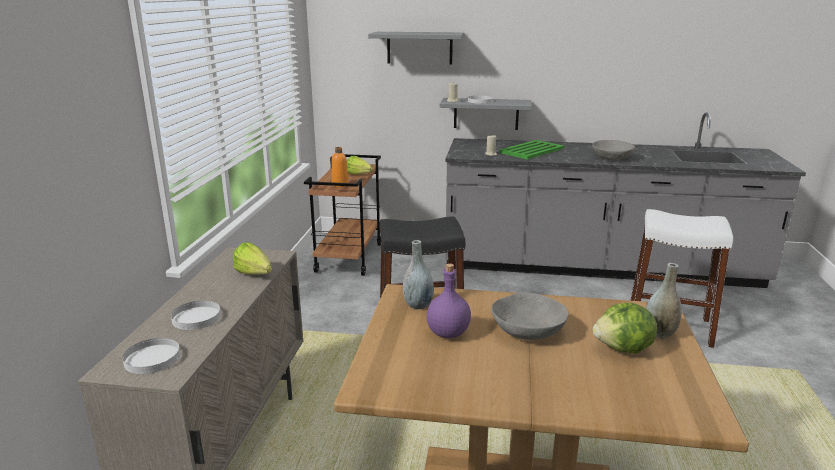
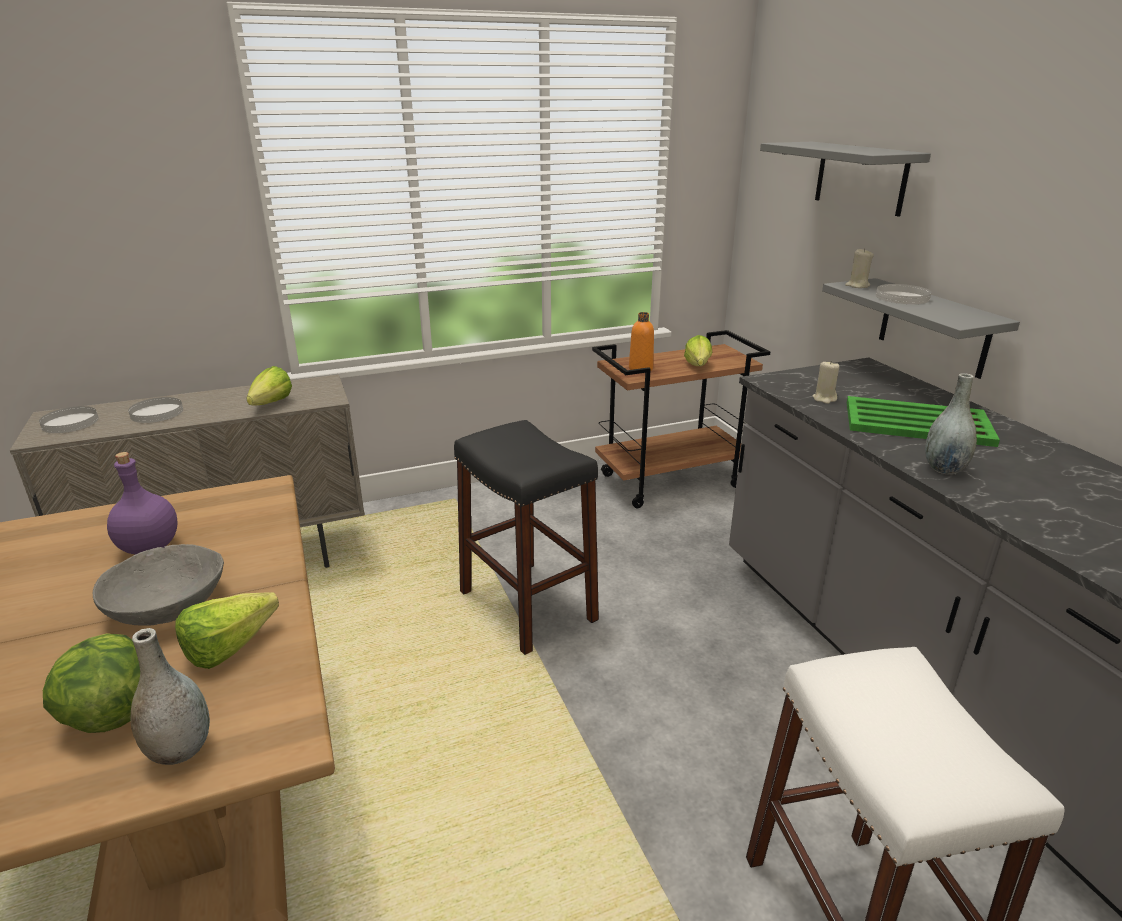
camera: 60 degrees right, 5 degrees up
(418, 305) = (229, 508): grey vase -> grey vase (944, 469)
(581, 314) = (238, 645): none -> lettuce
(611, 158) = (1036, 507): grey bowl -> none

